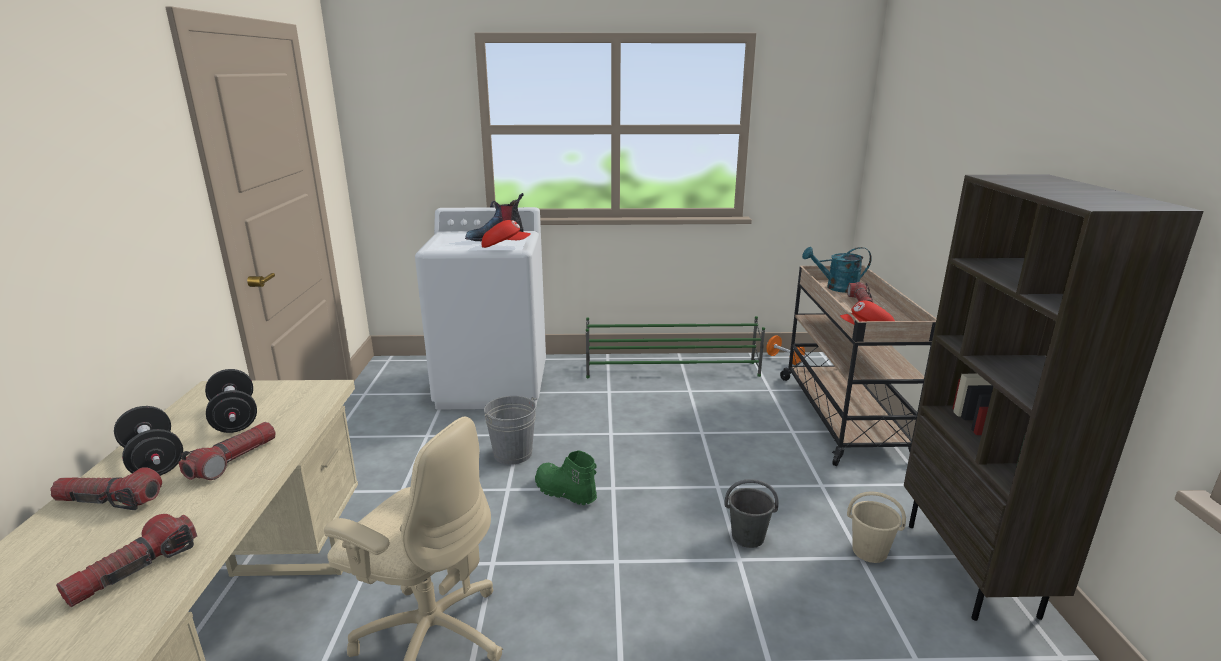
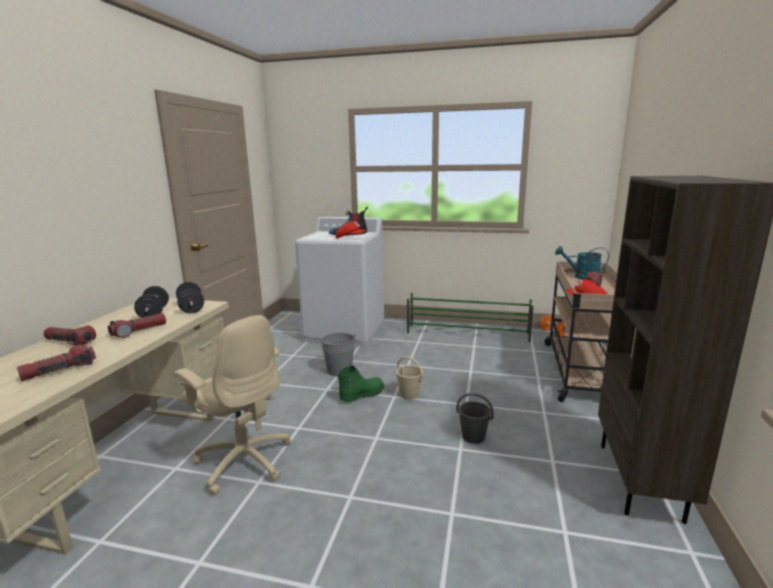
camera: 15 degrees right, 5 degrees down
(154, 461) = (102, 328): black dumbbell -> black dumbbell (191, 308)
(564, 492) = (361, 395): green boot -> green boot turned 90 degrees clockwise
(870, 551) = (561, 458): beige bucket -> beige bucket (409, 395)

